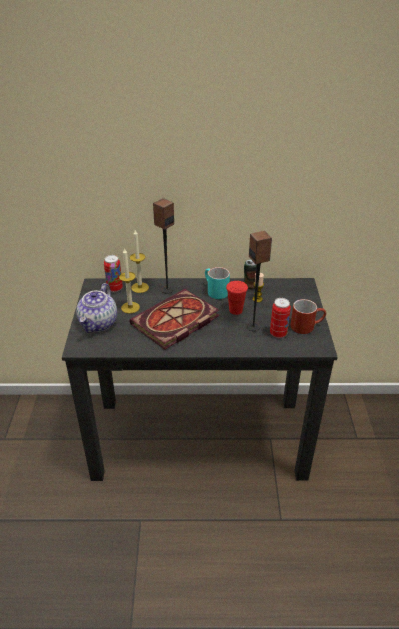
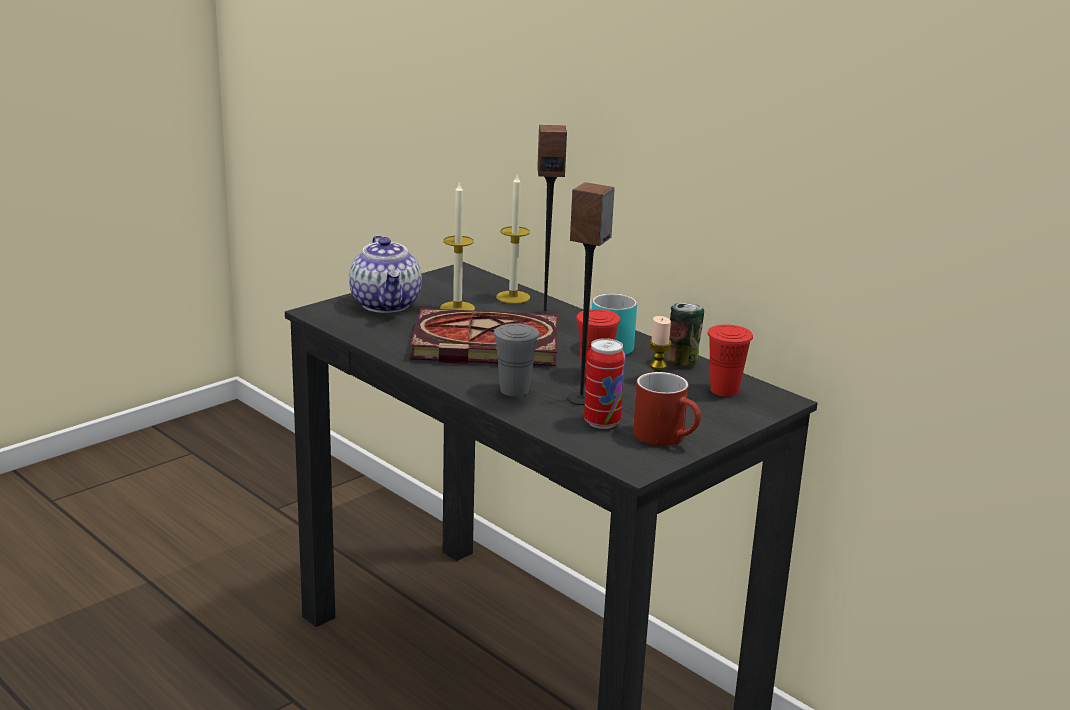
camera: 45 degrees right, 15 degrees down
(99, 324) = (387, 304): teapot -> teapot turned 75 degrees counterclockwise
(115, 288) = (478, 285): can -> none
(226, 338) = (514, 390): none -> grey cup
(284, 290) = (724, 390): none -> red cup

